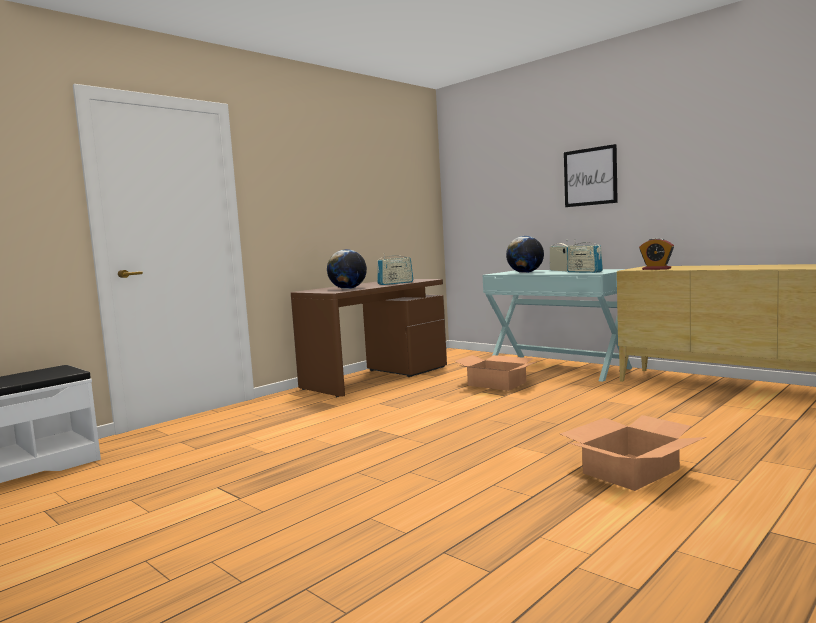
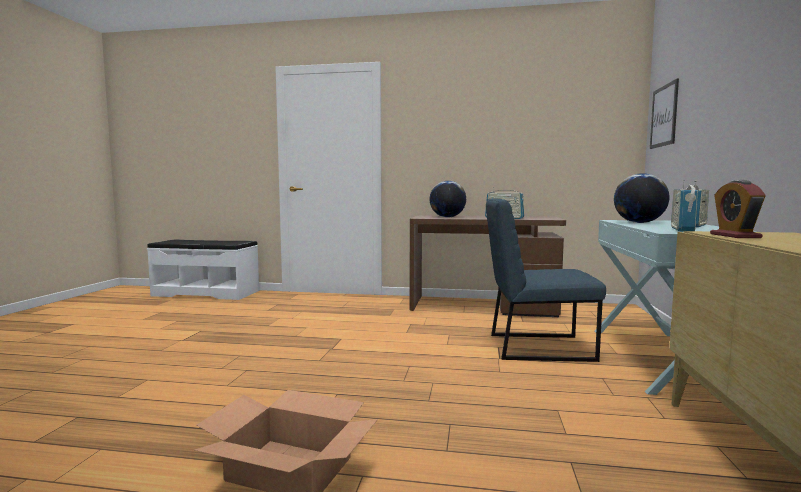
camera: 55 degrees right, 0 degrees up
(497, 384) = (536, 347): cardboard box -> blue chair
(590, 176) = (758, 81): picture -> picture (664, 116)

